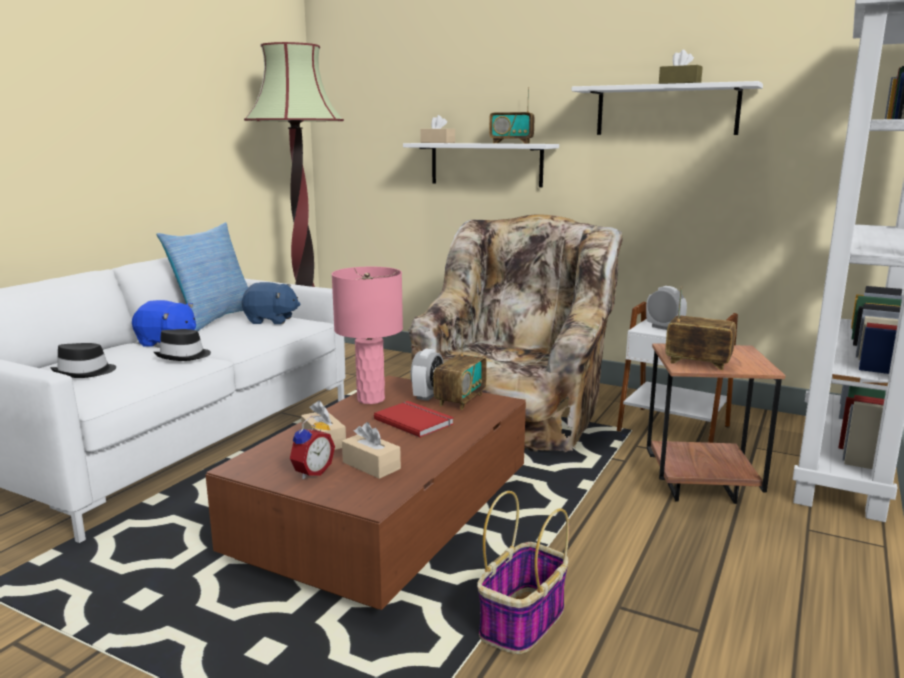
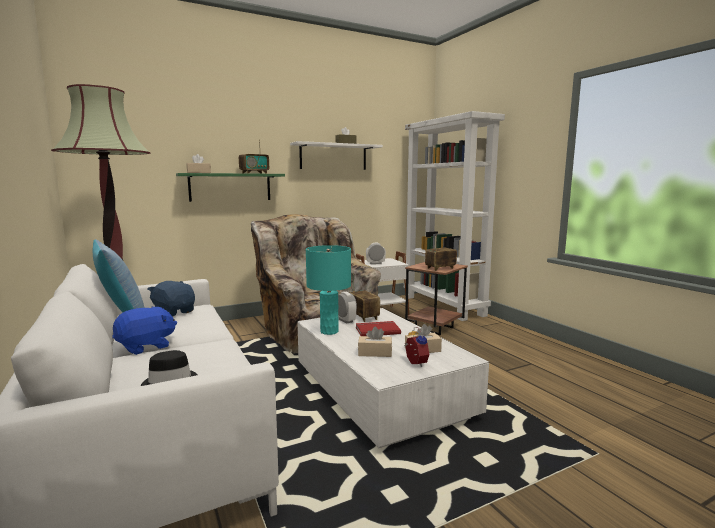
camera: 55 degrees left, 5 degrees down
(184, 356) = (204, 345): black hat -> none
(271, 320) = (174, 312): blue plush toy -> blue plush toy turned 90 degrees counterclockwise
(371, 399) = (329, 331): pink table lamp -> turquoise table lamp
(387, 515) = (380, 392): brown coffee table -> white coffee table
(486, 164) = (230, 187): white shelf -> green shelf
(522, 622) = (504, 391): basket -> none

